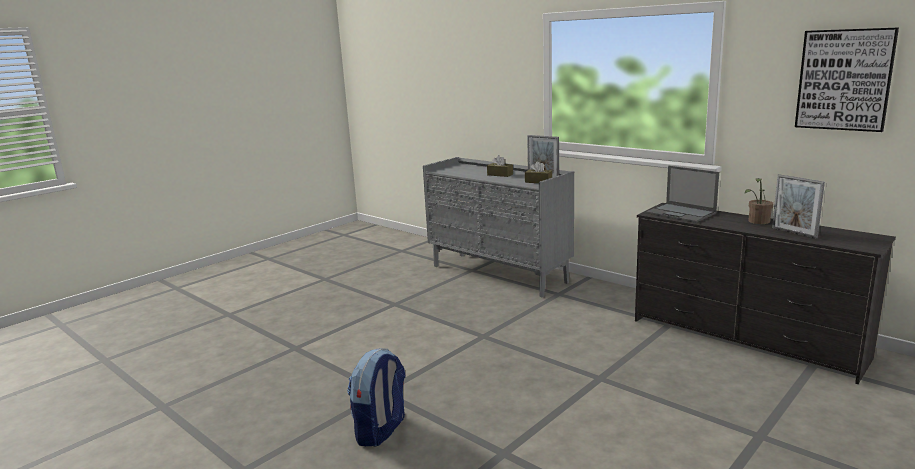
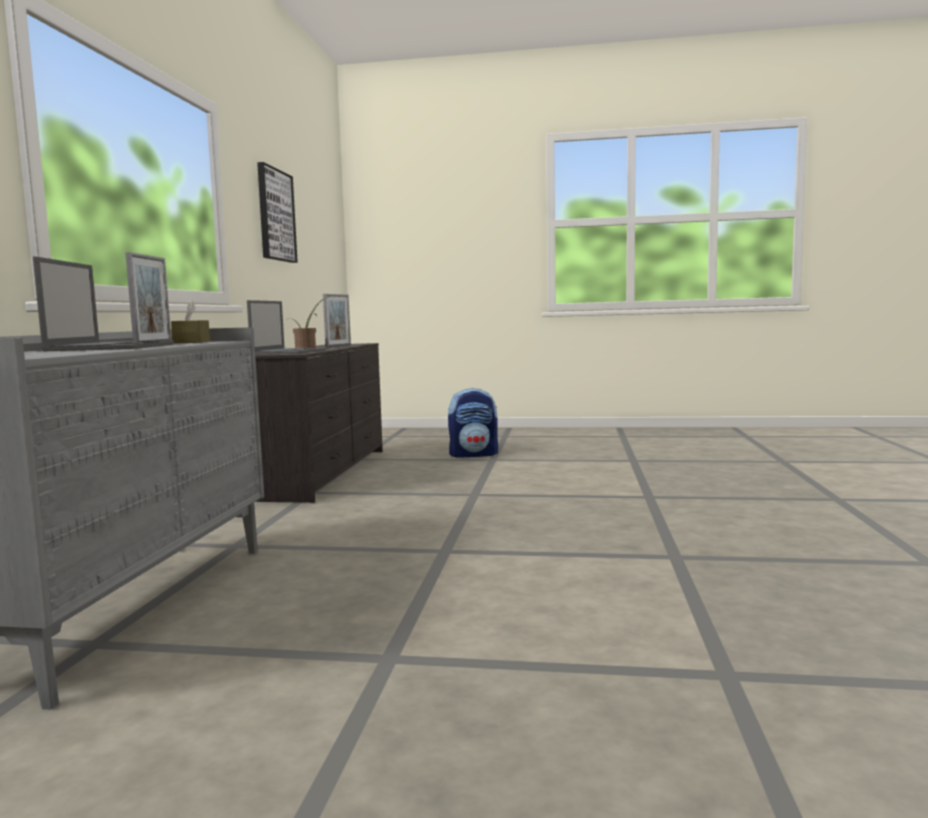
camera: 125 degrees left, 10 degrees down
(381, 431) = (729, 535): backpack -> backpack (474, 454)
(500, 174) = (113, 347): brown tissue box -> laptop

